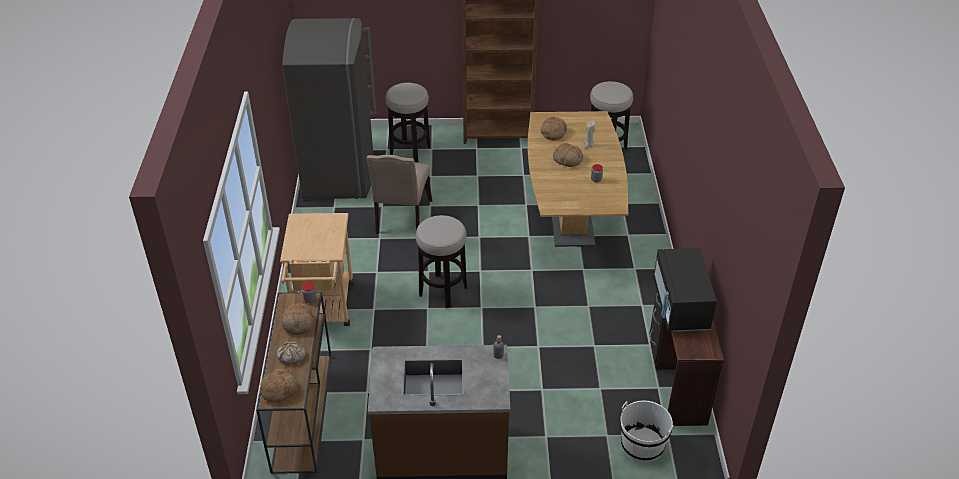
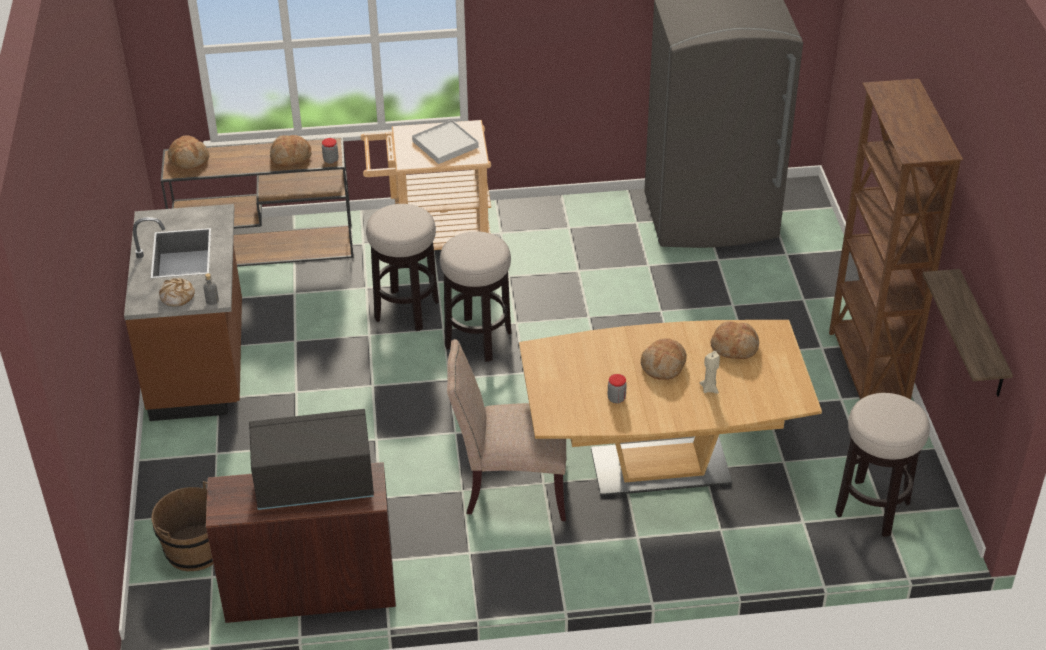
camera: 85 degrees right, 0 degrees up
(291, 355) = (239, 160): bread -> bread (177, 296)
(316, 232) = (445, 144): none -> white tray
(402, 219) = (624, 286): beige chair -> beige chair (511, 488)
(410, 151) = (790, 278): stool -> stool (407, 310)
(594, 32) = (981, 336): none -> shelf
(642, 445) = (195, 549): white bucket -> brown bucket

